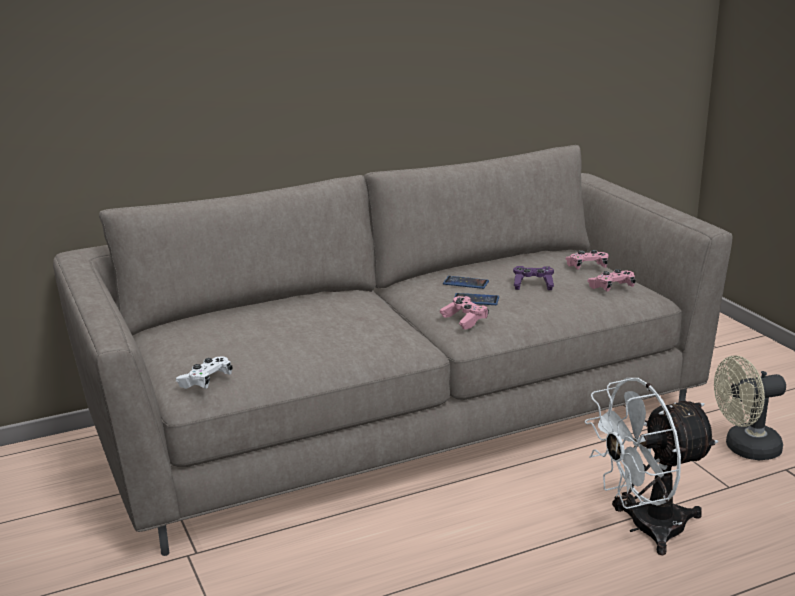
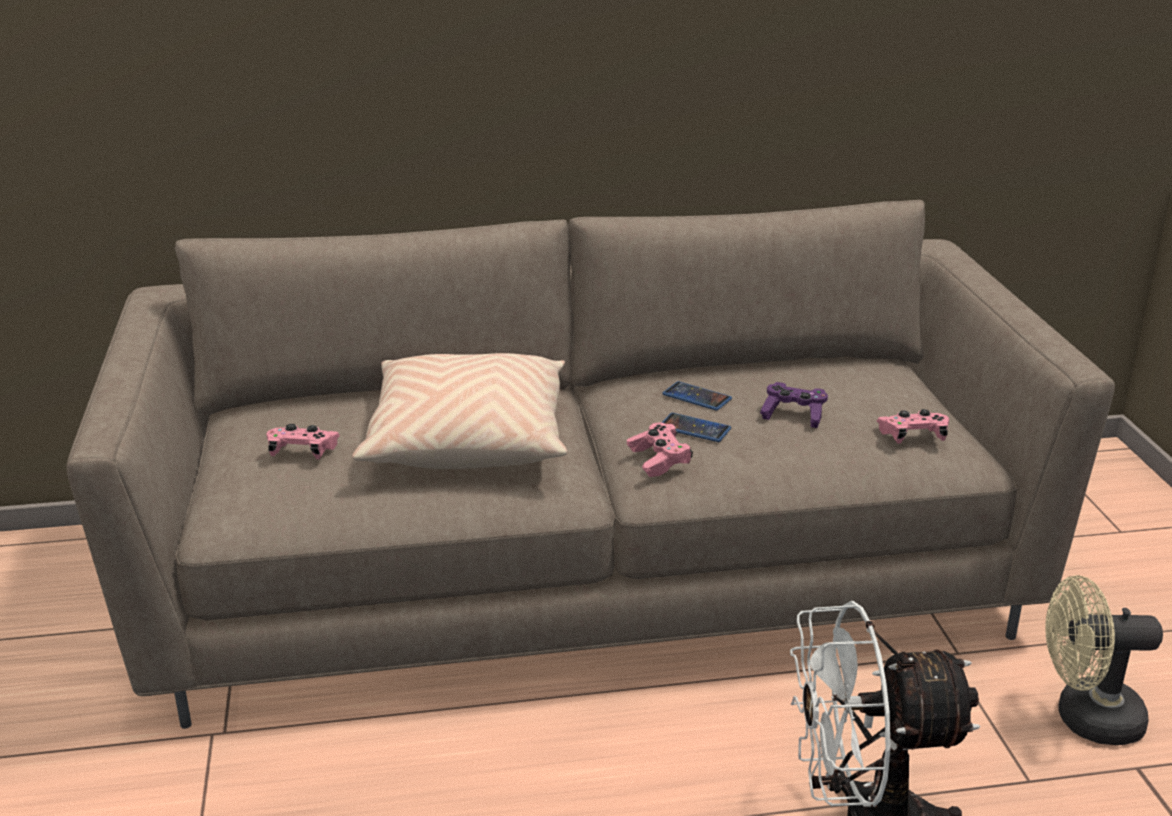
camera: 15 degrees right, 5 degrees up
(206, 381) = (248, 506): white game controller -> none
(331, 325) = (467, 440): none -> beige pillow
(587, 267) = (894, 395): pink game controller -> pink game controller (303, 452)

